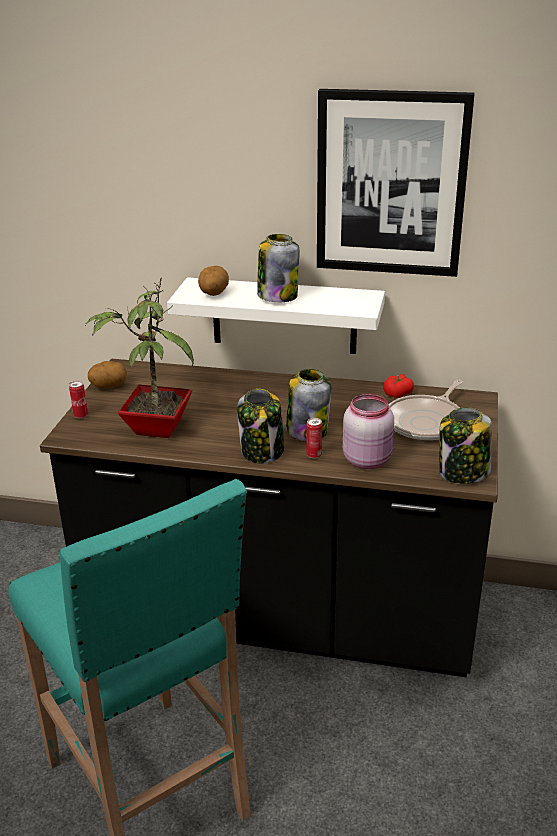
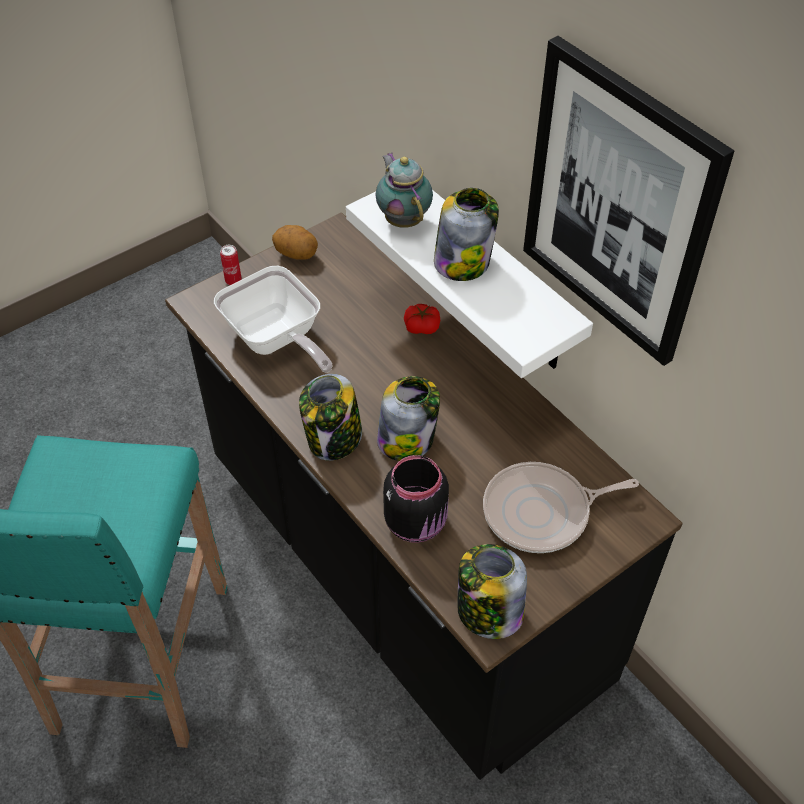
camera: 40 degrees right, 20 degrees up
(155, 428) = (276, 340): potted plant -> frying pan
(213, 294) = (403, 219): potato -> teapot
(314, 455) = (374, 479): can -> none
(368, 459) = (417, 522): pink jar -> black jar
(397, 393) = (563, 448): tomato -> tomato (421, 326)

